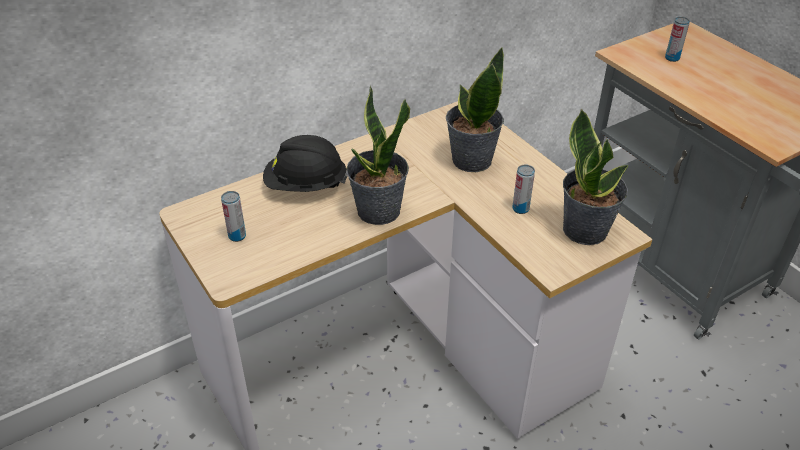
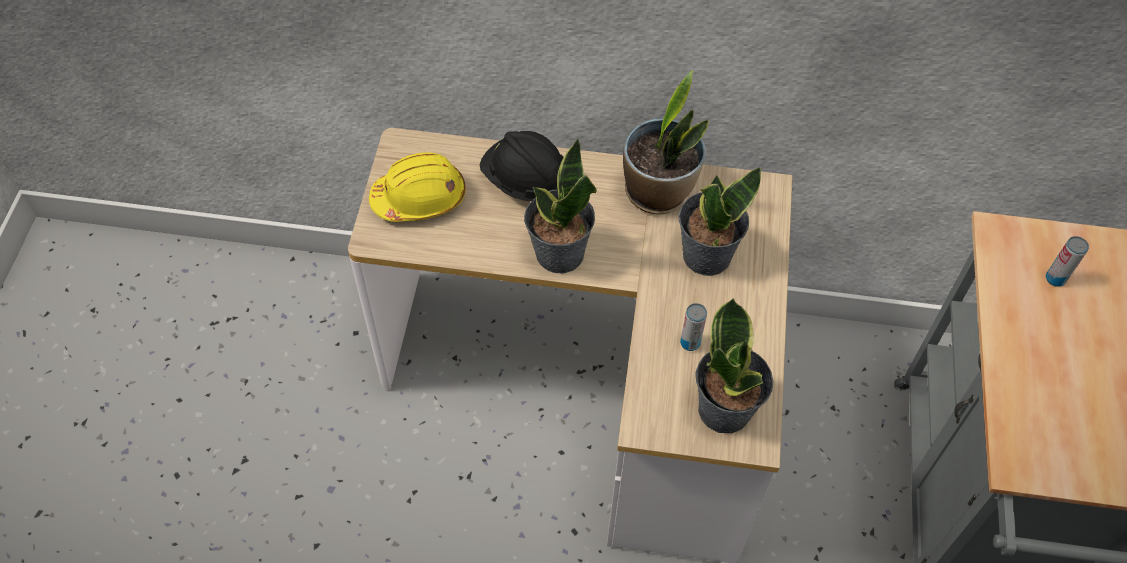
camera: 40 degrees right, 15 degrees up
(237, 236) = (420, 198): can -> yellow hard hat
(401, 145) = (658, 192): none -> potted plant

